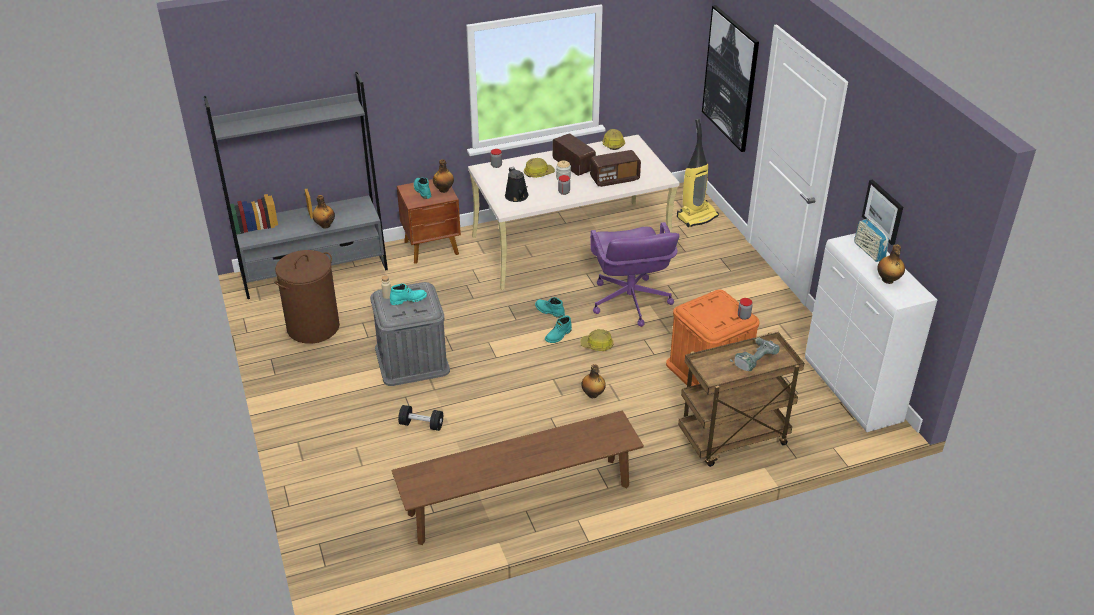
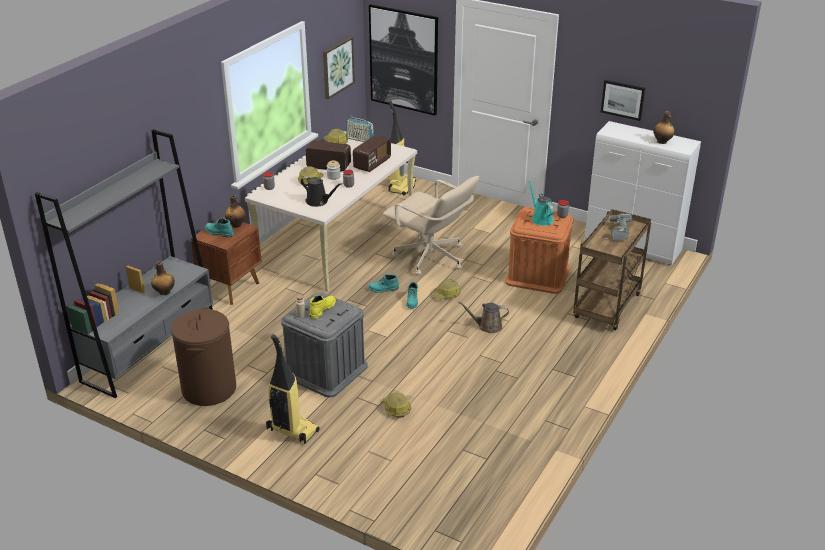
camera: 40 degrees left, 5 degrees down
(325, 396) = (291, 430): none -> vacuum cleaner
(408, 299) = (322, 309): turquoise boot -> yellow boot
(421, 424) = (396, 408): black dumbbell -> hard hat
(520, 500) = (532, 416): brown bench -> none
(593, 395) = (487, 326): bottle -> brown watering can
(629, 302) = (430, 258): purple office chair -> beige office chair
(654, 64) = (337, 67): none -> picture
(717, 309) = (541, 219): none -> turquoise watering can
(869, 251) = (628, 131): radio -> radio (360, 139)

